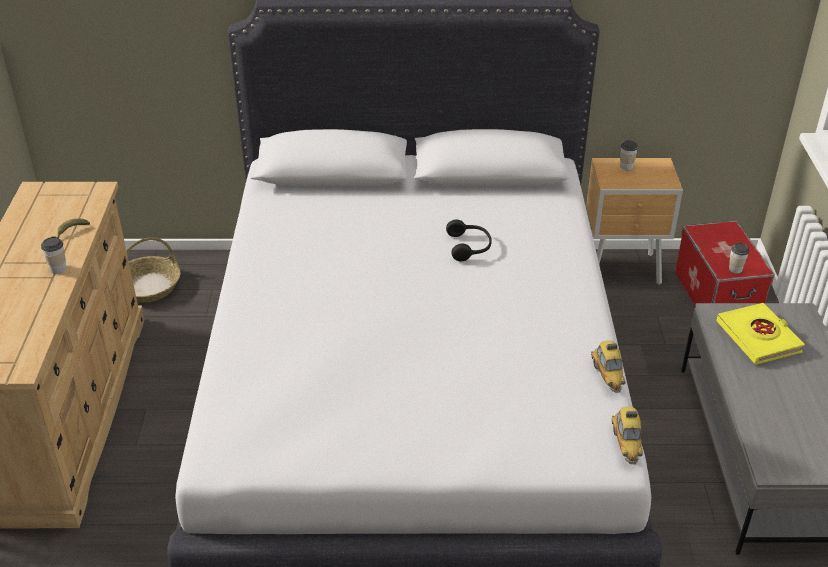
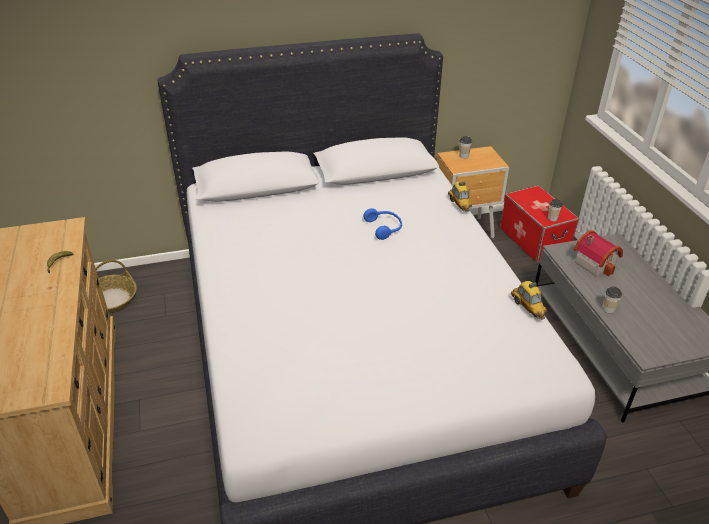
camera: 15 degrees left, 0 degrees up
(58, 268) = (57, 296): cup -> cup (608, 309)
(469, 247) = (384, 228): black headphones -> blue headphones
(626, 443) = (565, 357): toy car -> toy car (459, 204)
(758, 338) = (595, 263): yellow book -> toy house

